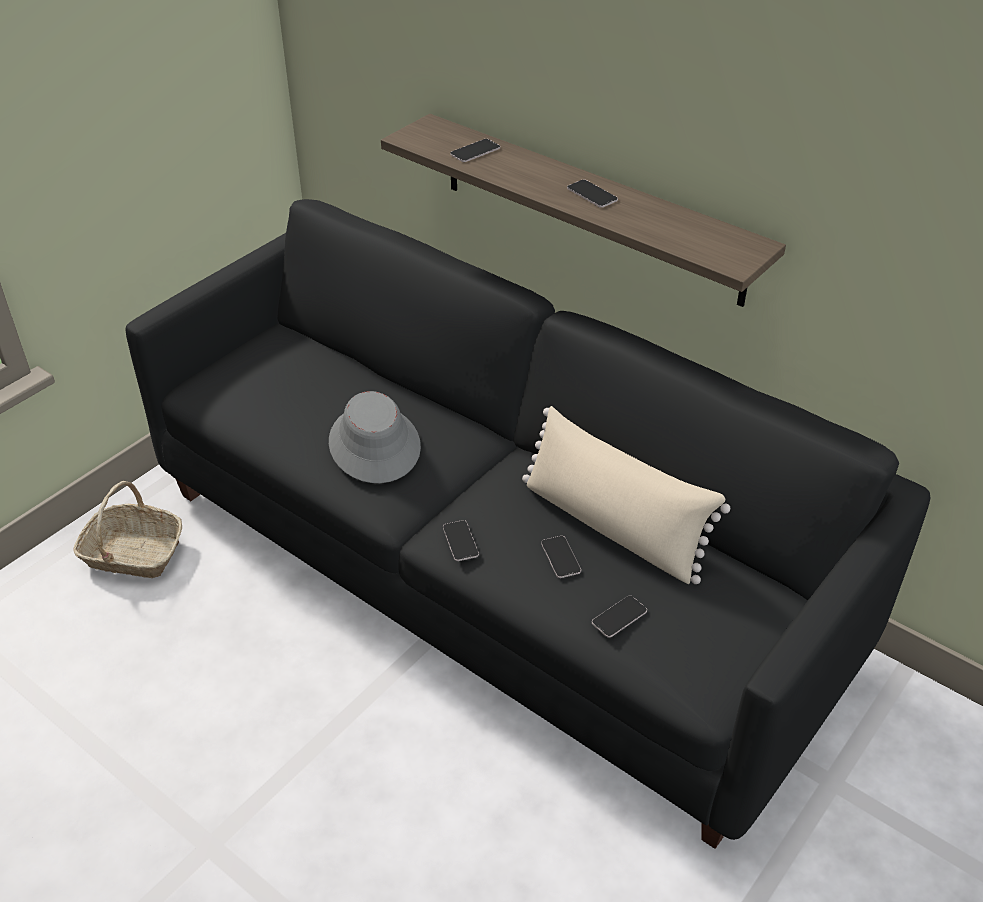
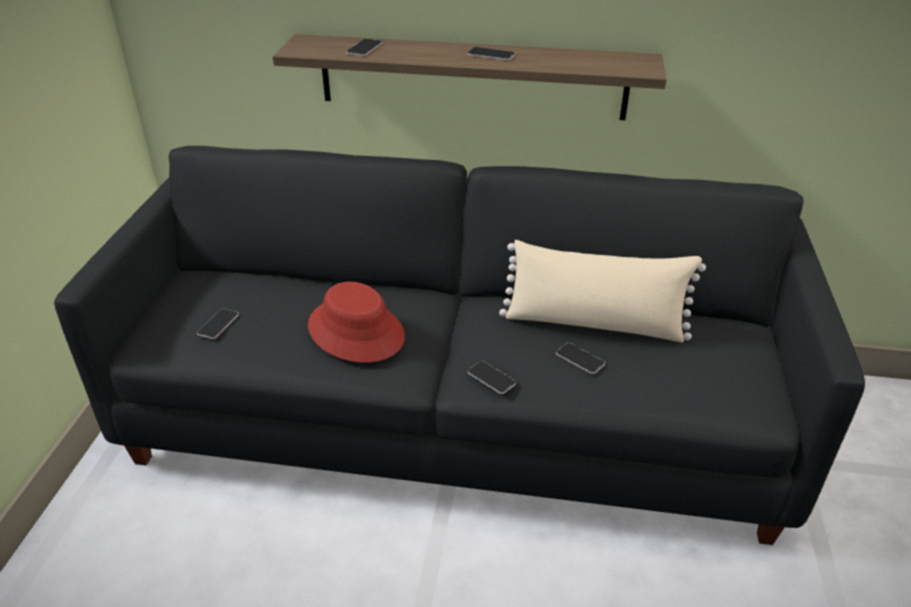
camera: 30 degrees left, 5 degrees down
(133, 553) = (117, 535): basket -> none
(375, 445) = (356, 331): grey hat -> red hat
(619, 617) = (662, 384): phone -> phone (218, 324)

